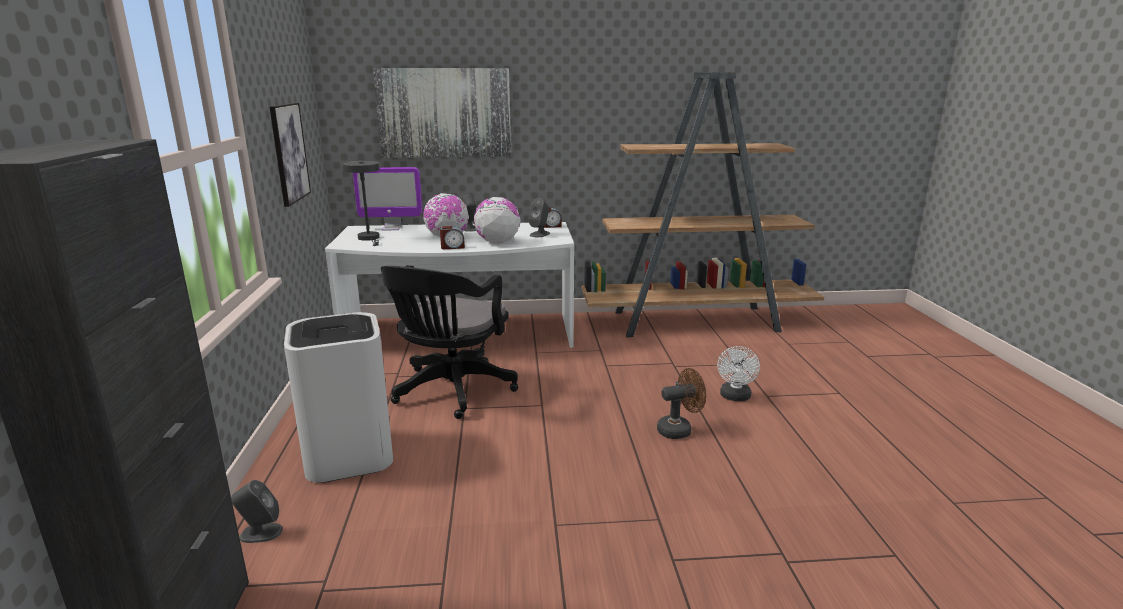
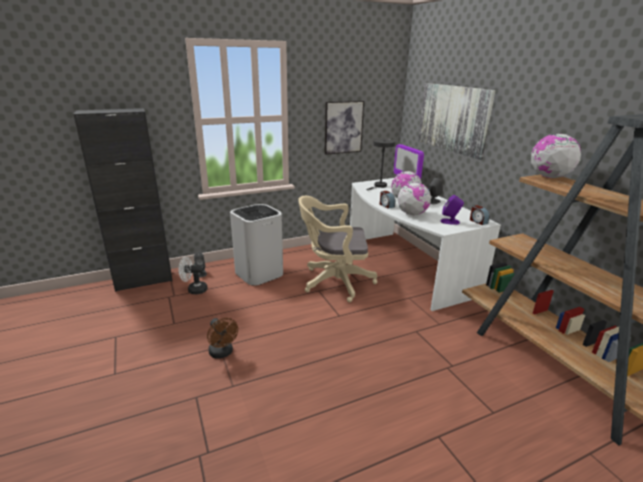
camera: 70 degrees right, 5 degrees up
(451, 391) = (334, 282): black office chair -> beige office chair
(539, 234) = (450, 222): grey speaker -> purple speaker
(635, 145) = (549, 177): none -> globe
(679, 430) = (343, 383): brown fan -> brown fan (222, 353)
(735, 397) = (418, 412): white fan -> white fan (194, 290)

